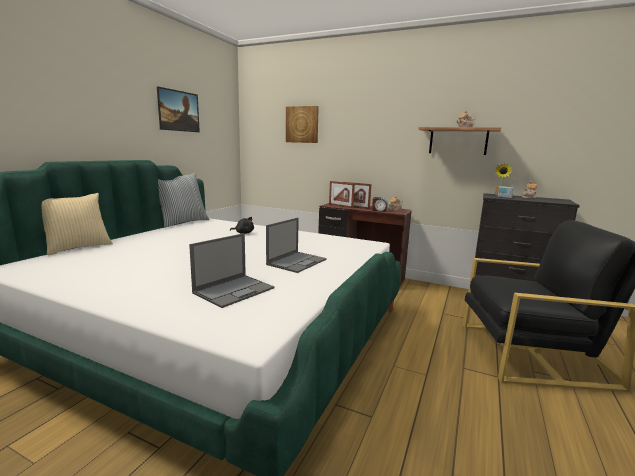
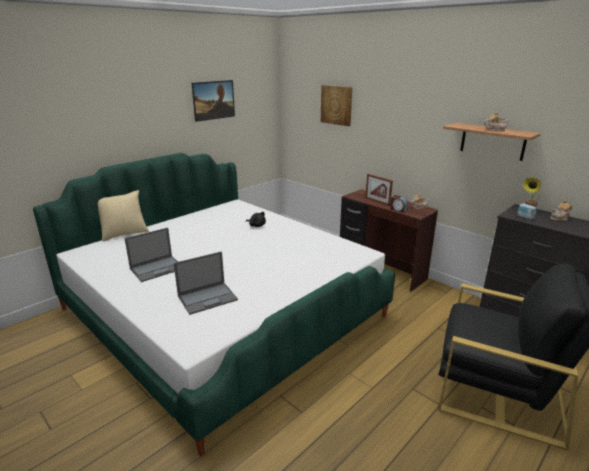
camera: 20 degrees right, 10 degrees up
(182, 222) = (213, 205): pillow -> none
(297, 262) = (277, 271): laptop -> laptop (157, 268)
(340, 206) = (363, 198): picture frame -> none

